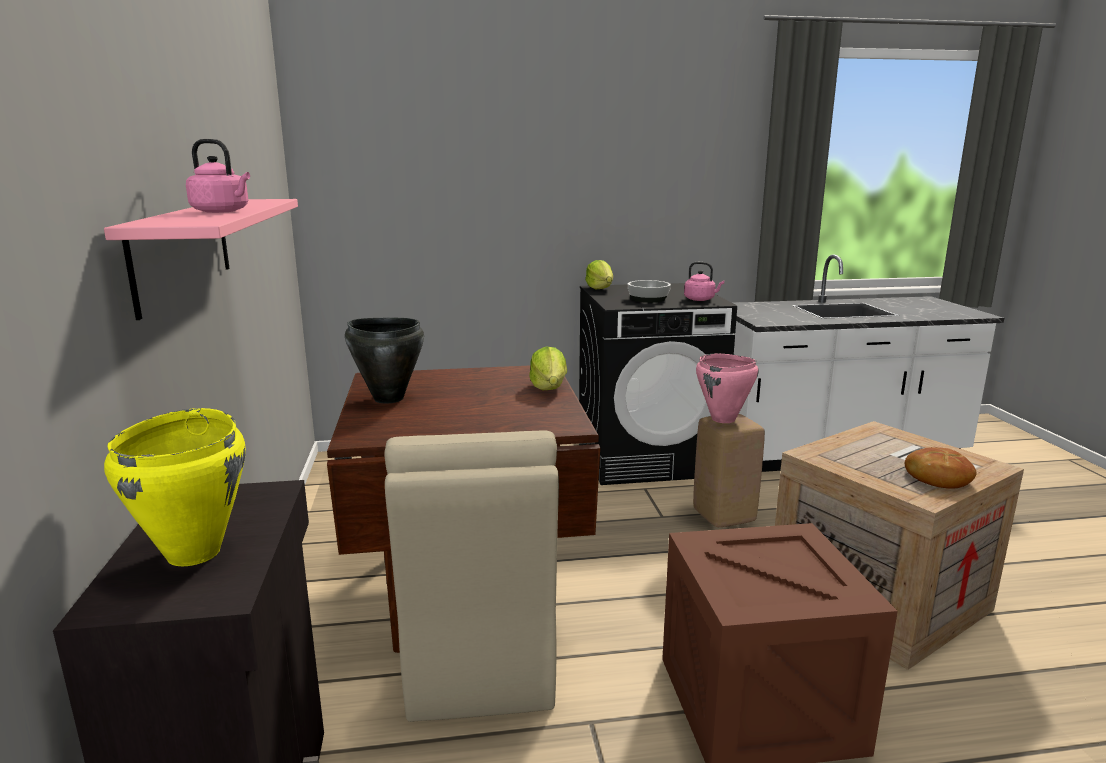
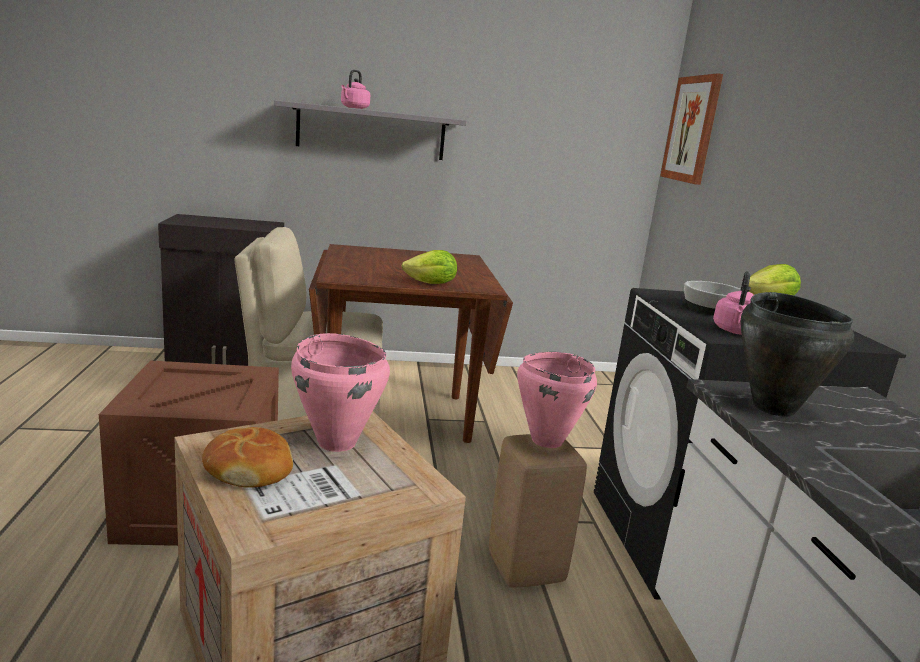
camera: 90 degrees right, 0 degrees up
(183, 250) = (371, 131): pink shelf -> grey shelf
(195, 553) = (214, 221): yellow cooking pot -> none
(354, 169) = (691, 129): none -> picture
(388, 398) = (416, 255): black cooking pot -> black cooking pot (774, 408)
(859, 456) = (337, 442): none -> pink cooking pot

